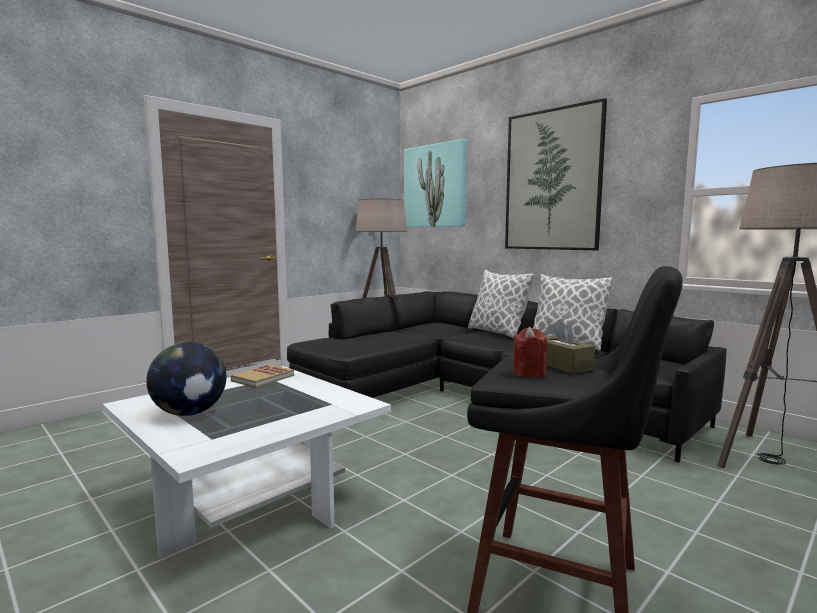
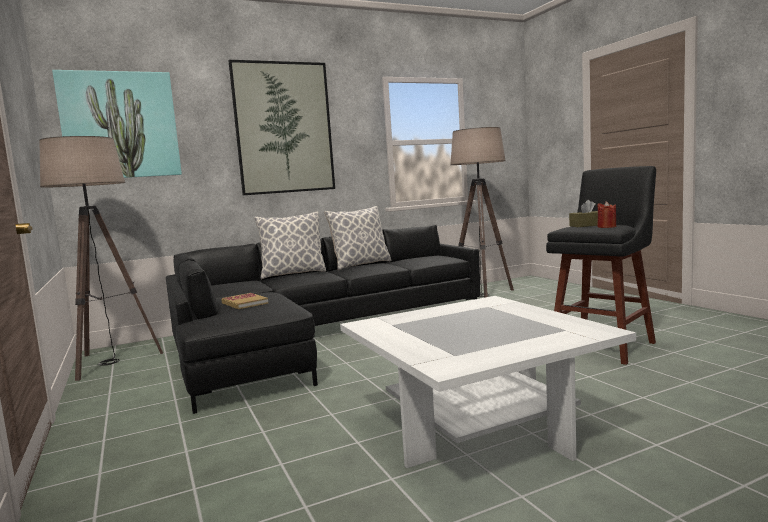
camera: 70 degrees left, 0 degrees up
(190, 413) = (495, 341): globe -> none
(263, 378) = (386, 327): book -> book (244, 303)

